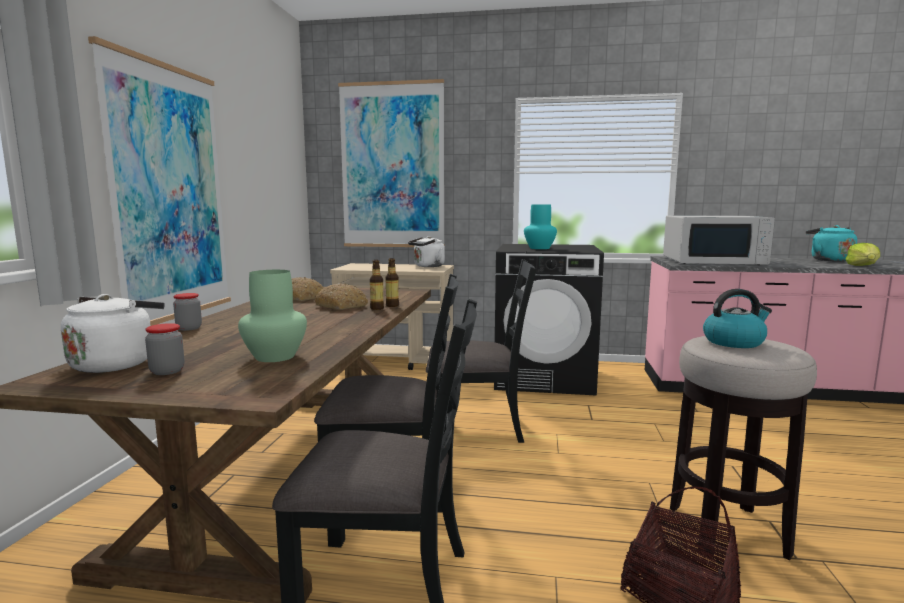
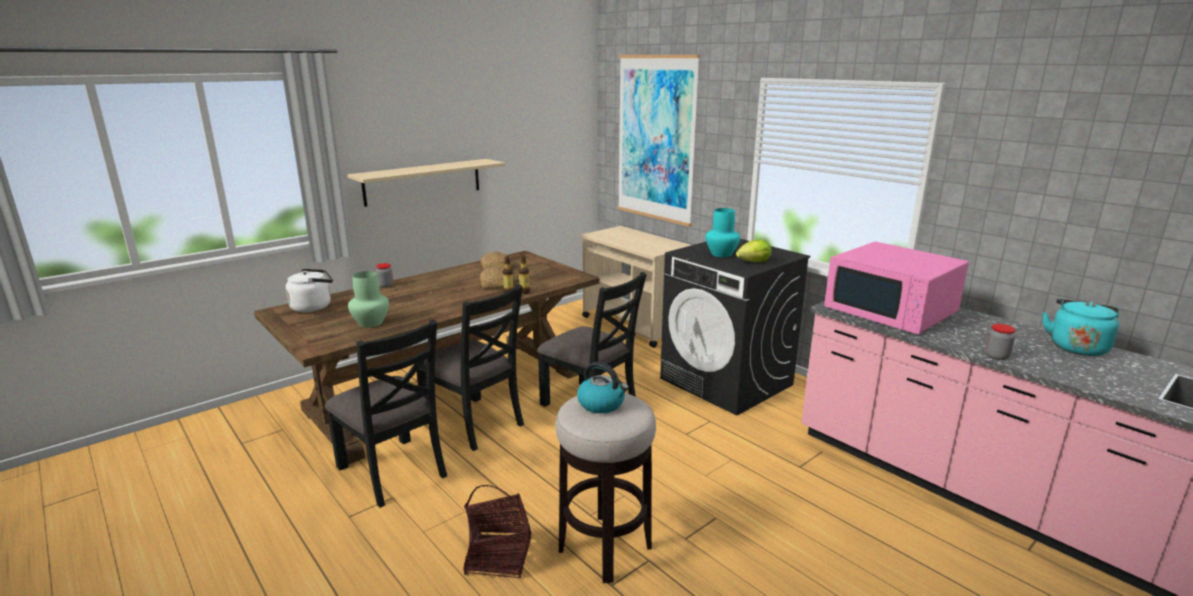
camera: 40 degrees right, 10 degrees up
(167, 371) = (319, 319): jar -> jar (996, 356)
(170, 193) = (423, 182): picture -> beige shelf
(427, 266) = (665, 244): white kettle -> none
(713, 261) = (891, 311): white microwave -> pink microwave
(863, 266) = (1058, 370): lettuce -> lettuce (753, 262)

